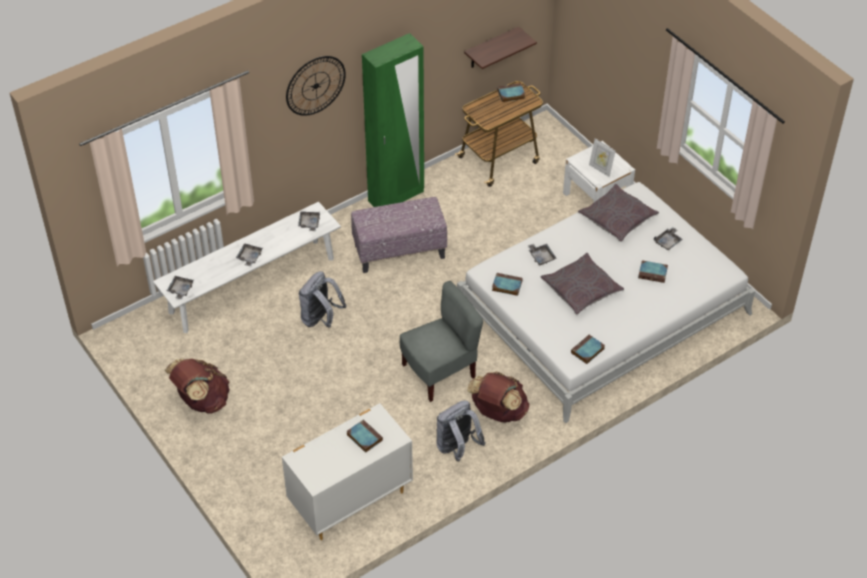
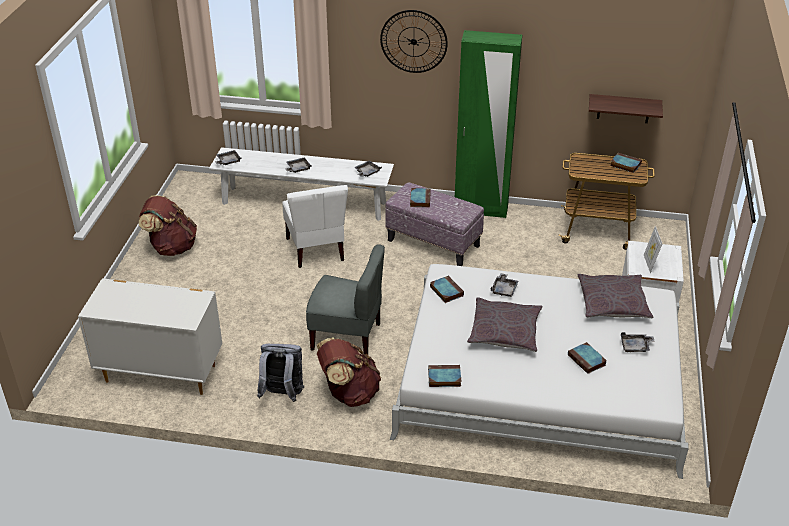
camera: 45 degrees right, 10 degrees down
(320, 319) = (316, 249): grey backpack -> white chair
(363, 437) = (169, 304): book -> book (420, 199)

